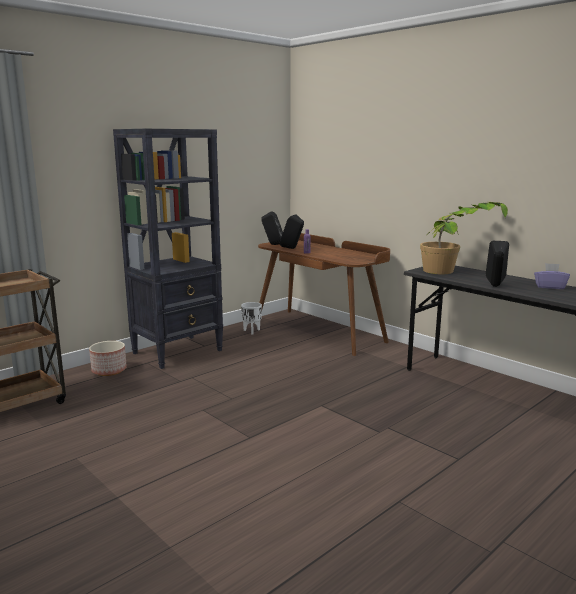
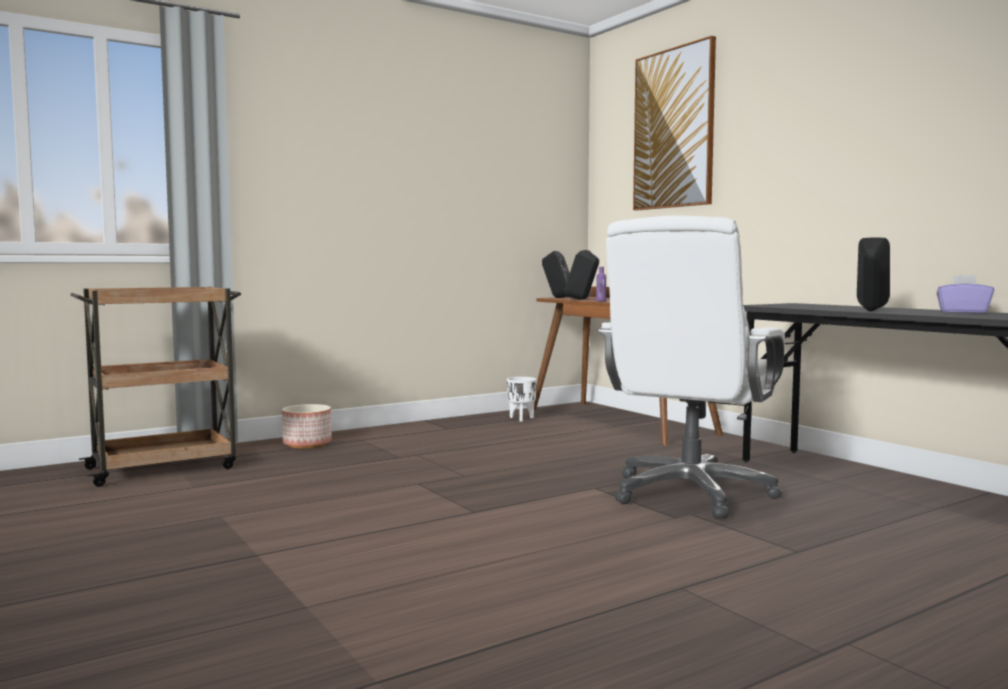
camera: 10 degrees right, 10 degrees down
(178, 351) = (409, 432): black bookcase -> none
(355, 128) = (674, 129): none -> picture
(382, 406) = (690, 493): none -> white office chair
(454, 272) = (812, 306): potted plant -> none

